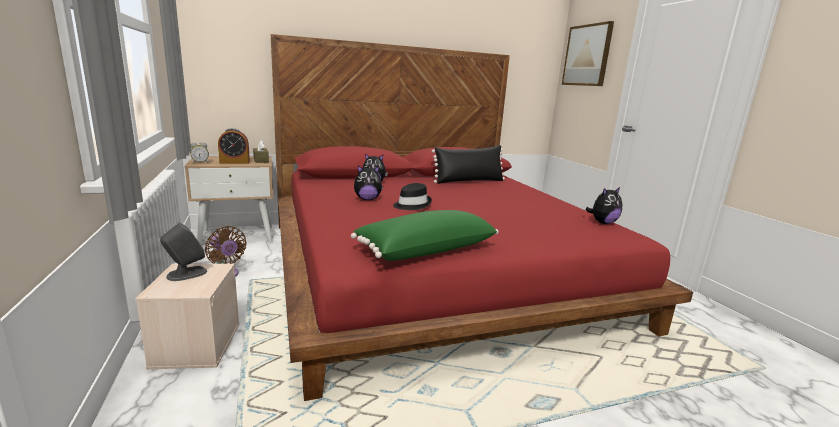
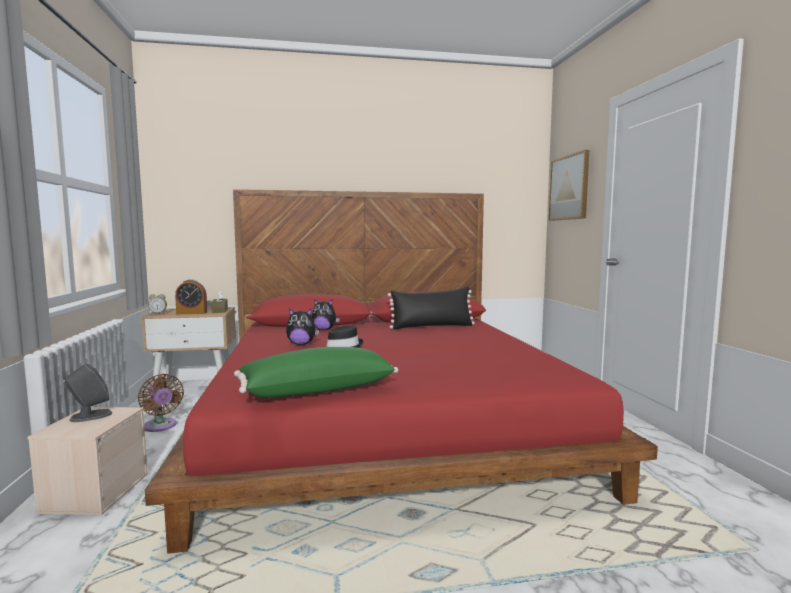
camera: 10 degrees right, 10 degrees down
(602, 223) = (553, 364): plush toy -> none

